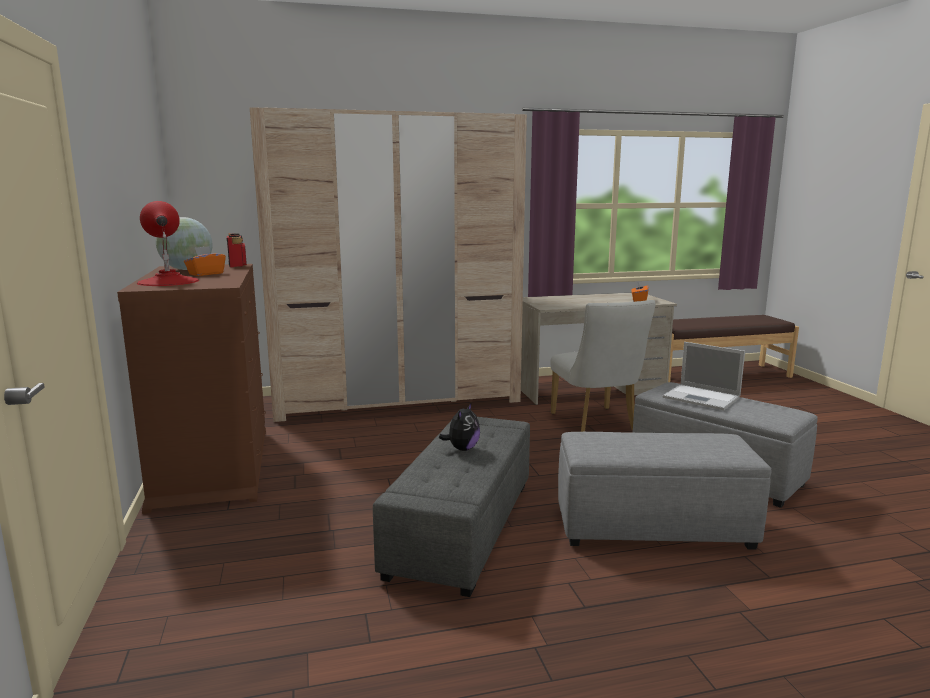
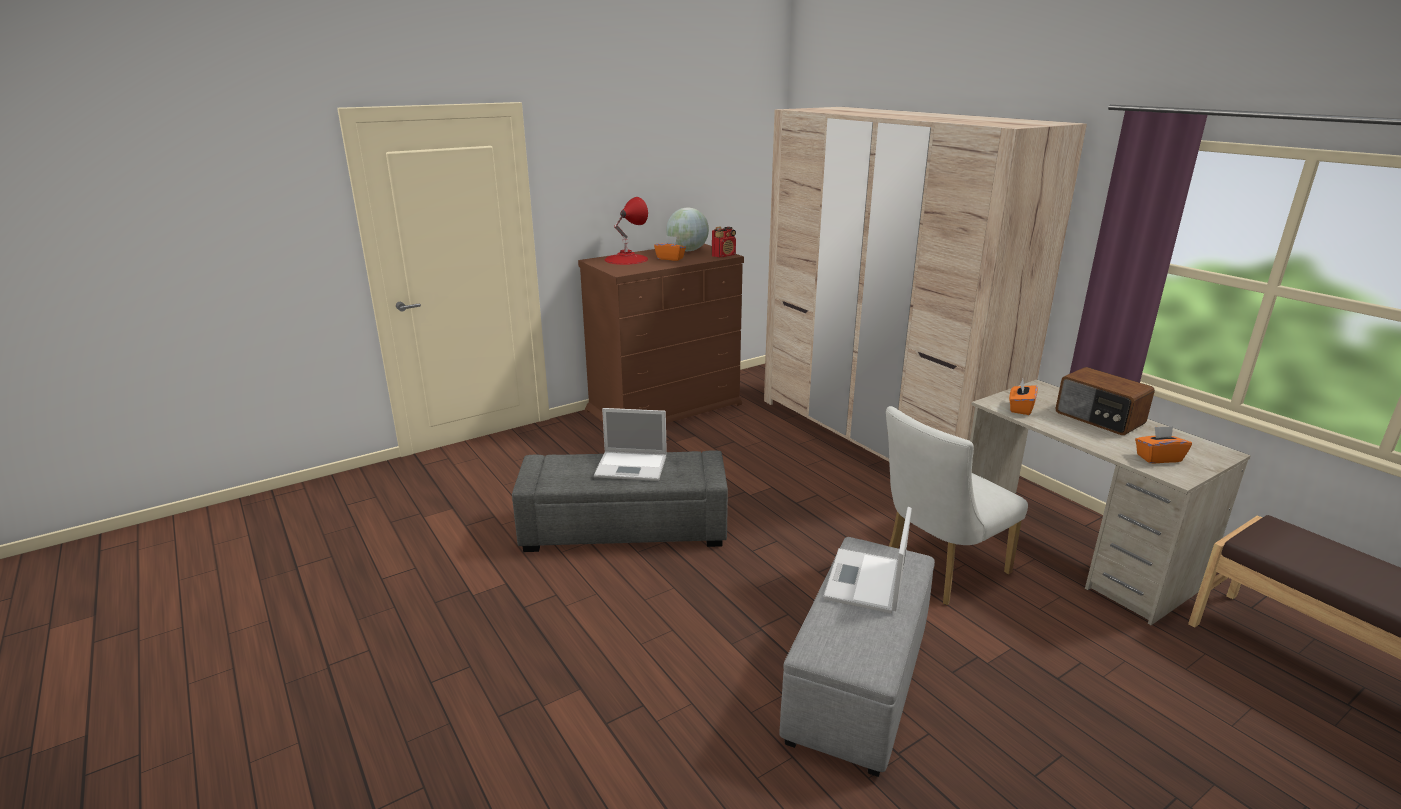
camera: 70 degrees right, 10 degrees up
(462, 448) = (632, 466): plush toy -> laptop
(558, 305) = (1020, 408): none -> orange tissue box
(583, 299) = (1099, 418): none -> radio
(655, 528) = (675, 637): grey ottoman -> none

